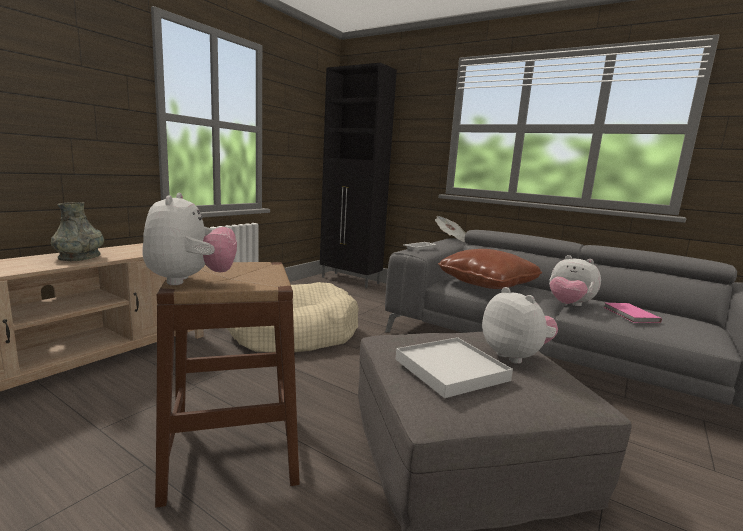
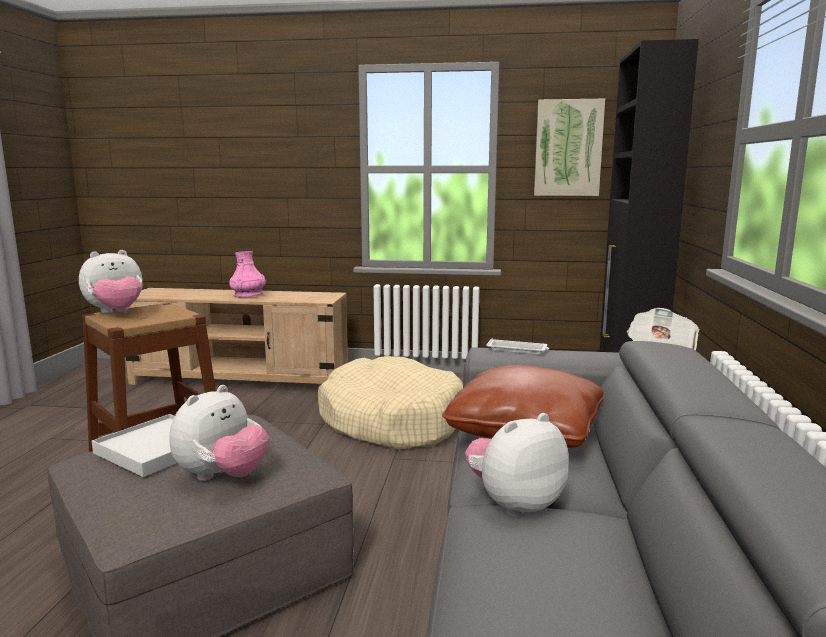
camera: 65 degrees right, 0 degrees up
(79, 257) = (248, 295): grey vase -> pink vase
(298, 120) = (568, 148): none -> picture
(569, 305) = (514, 504): plush toy -> plush toy turned 45 degrees clockwise
(630, 315) = (517, 561): pink book -> none

